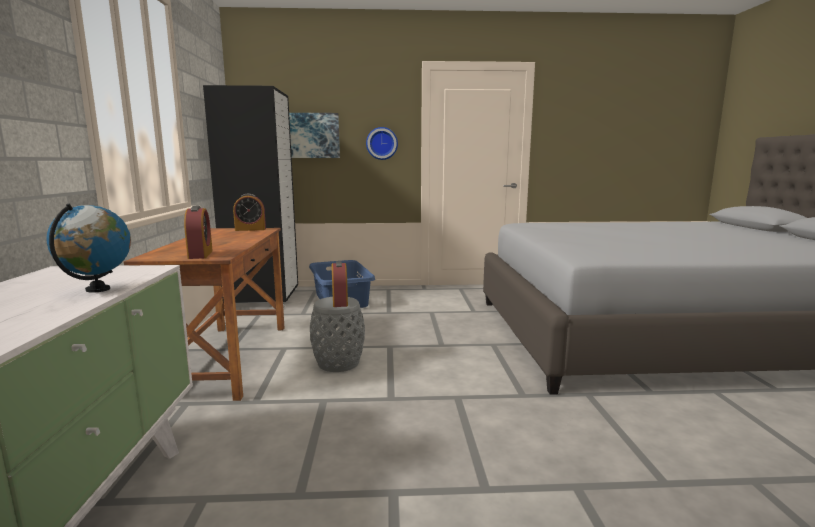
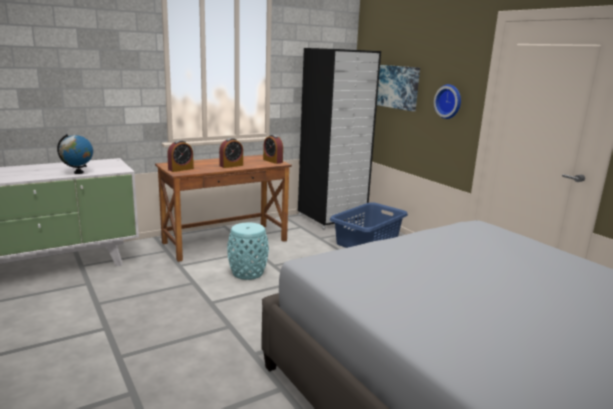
camera: 60 degrees right, 5 degrees up
(338, 363) = (247, 273): grey stool -> turquoise stool
(340, 301) = (249, 228): alarm clock -> alarm clock (231, 165)

